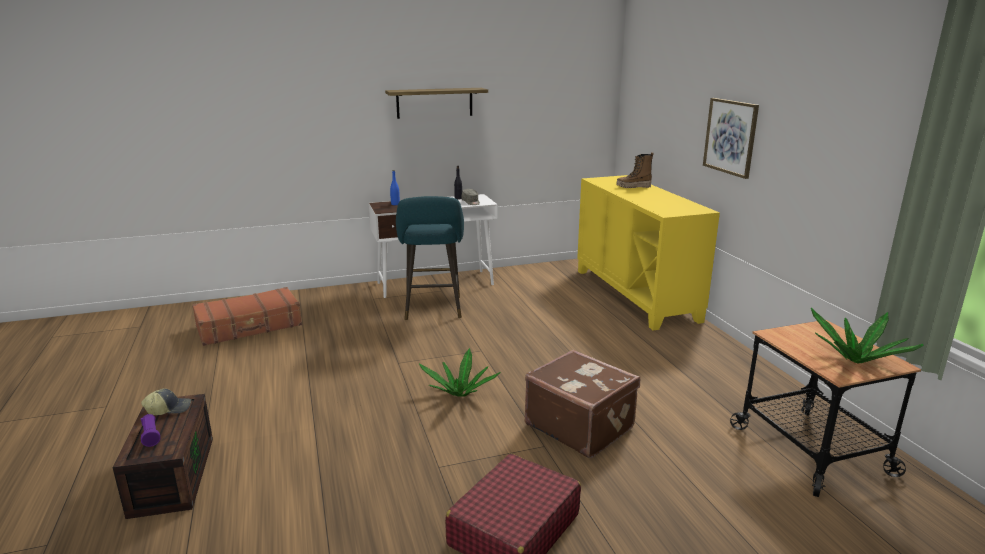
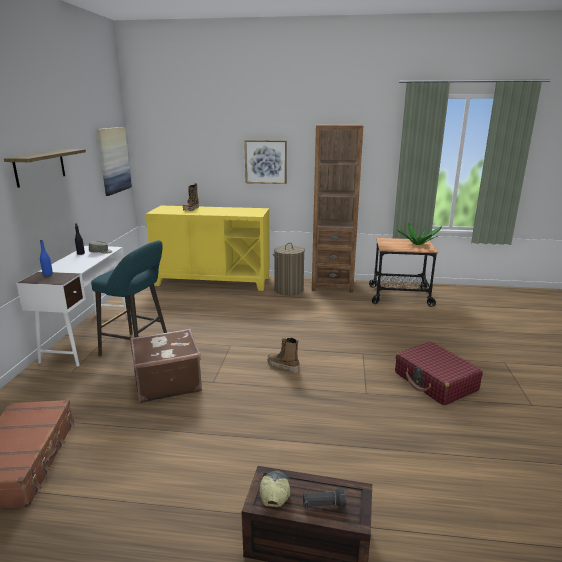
camera: 65 degrees left, 0 degrees up
(151, 436) = (323, 505): purple flashlight -> black flashlight
(459, 394) = (283, 366): potted plant -> boot
(576, 107) = (113, 160): none -> picture
(580, 426) = (349, 338): brown suitcase -> brown suitcase (167, 382)
(682, 346) = (289, 290): none -> laundry basket
(754, 375) = (332, 285): none -> brown bookcase

